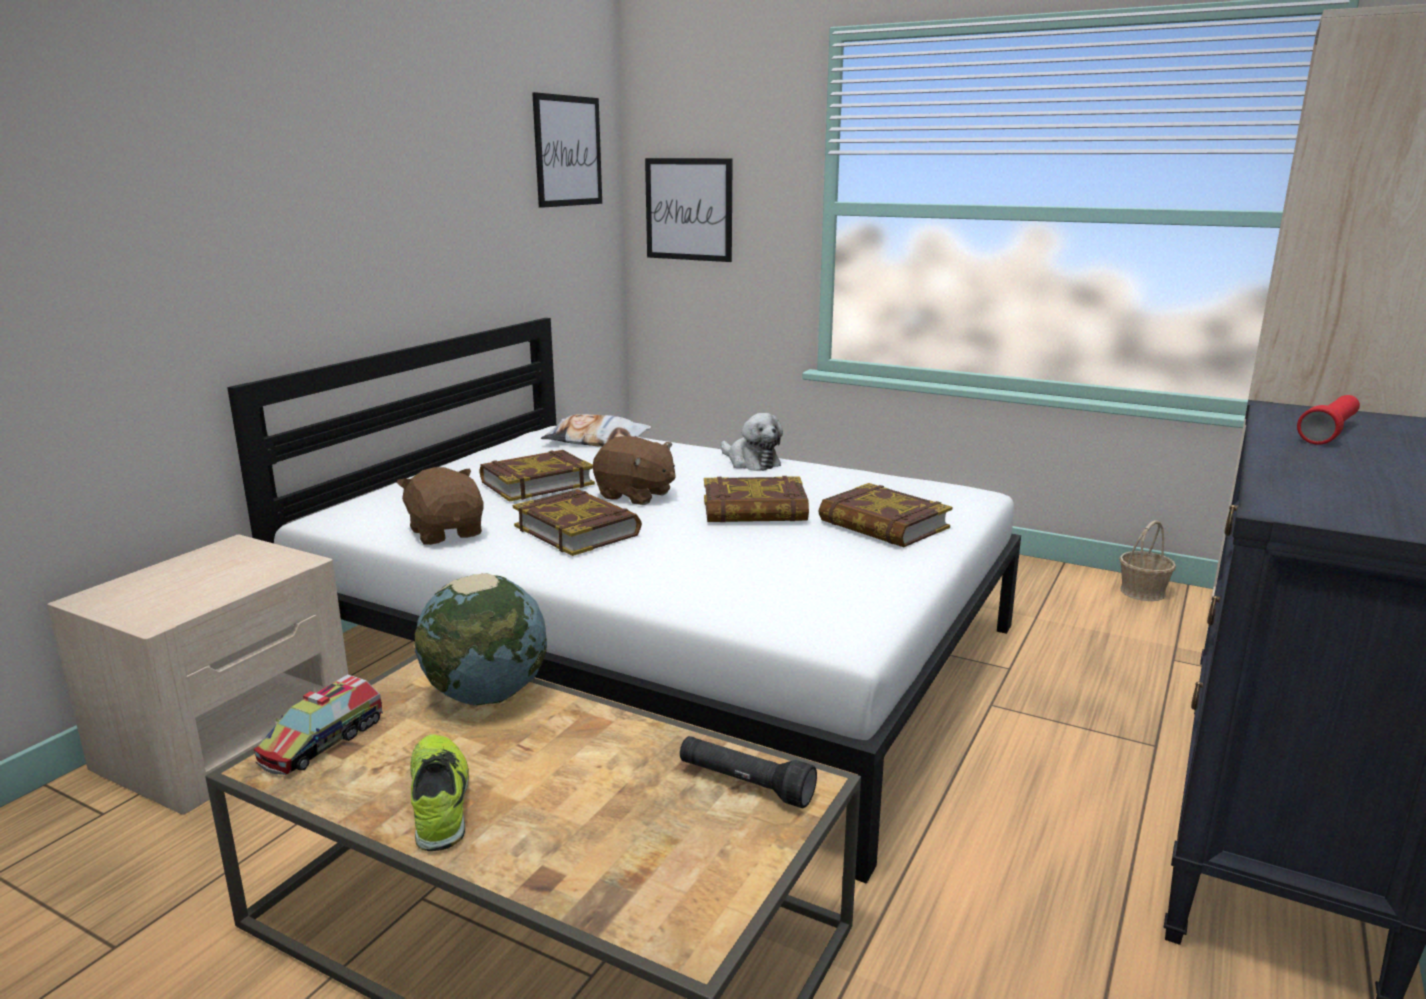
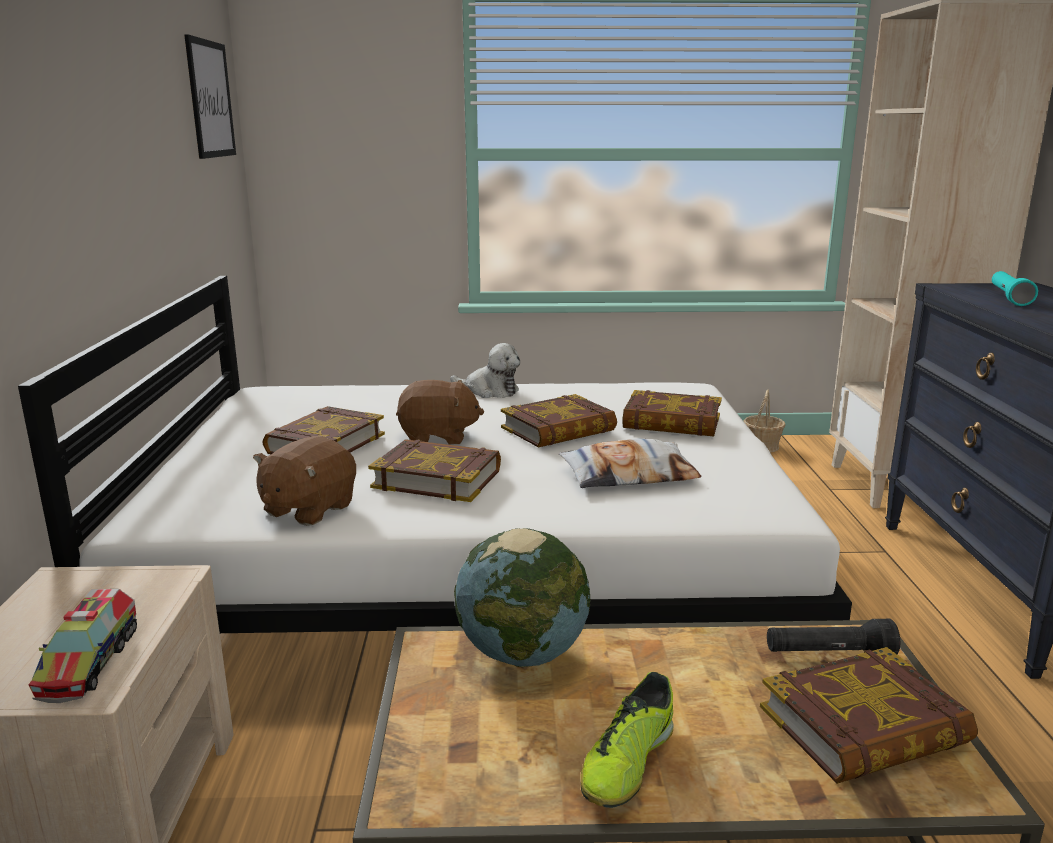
camera: 30 degrees left, 0 degrees up
(322, 741) = (430, 753): toy truck -> toy truck (89, 662)
(440, 801) = (627, 763): shoe -> shoe turned 105 degrees counterclockwise
(447, 533) = (308, 509): brown plush toy -> brown plush toy turned 90 degrees counterclockwise
(596, 441) = (320, 395): pillow -> pillow (629, 475)
(675, 854) = (864, 727): none -> book
(689, 209) = (322, 159): picture -> none
(1329, 432) = (1008, 298): red flashlight -> turquoise flashlight

